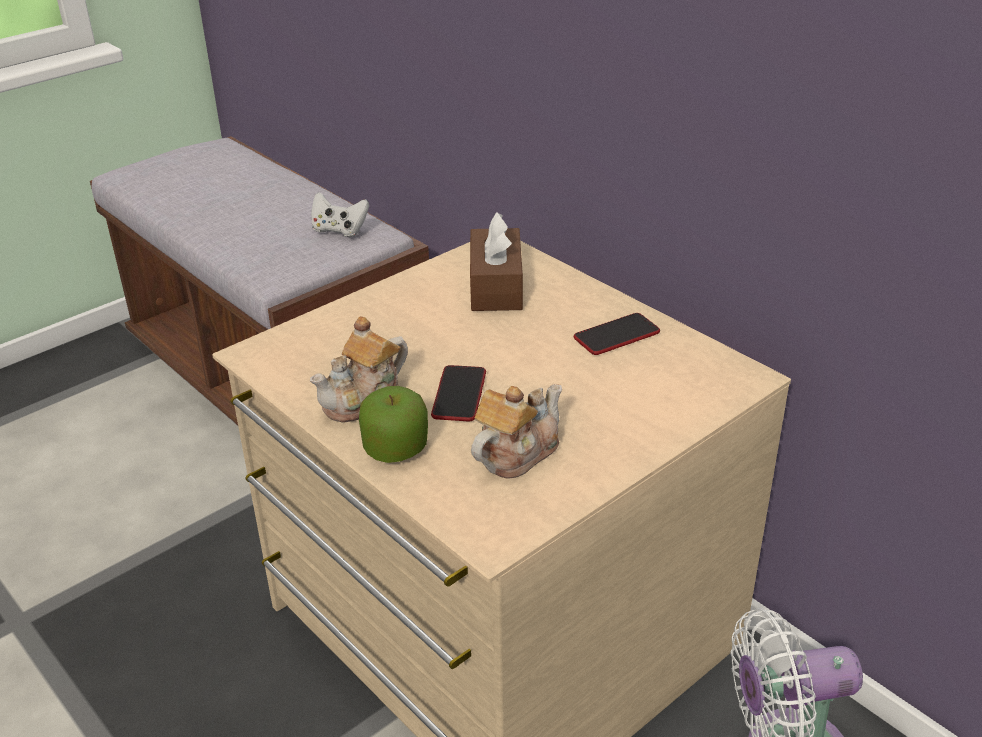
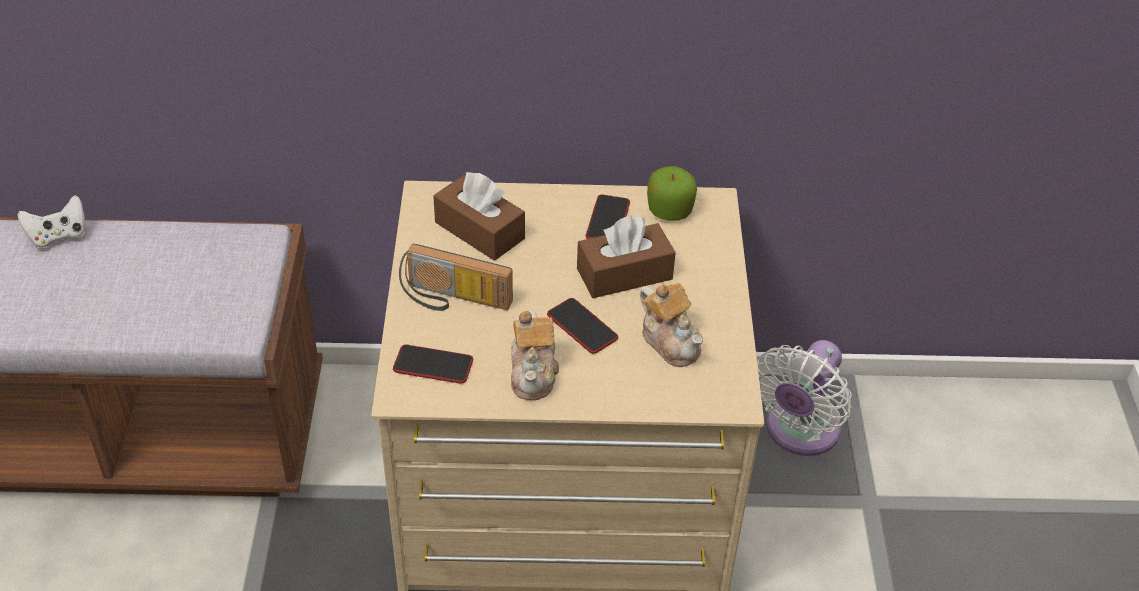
camera: 50 degrees left, 10 degrees up
(305, 349) = (433, 365): none -> phone
(339, 230) = (224, 253): white game controller -> white game controller (58, 236)
(395, 318) = (453, 300): none -> radio
(395, 448) = (603, 389): apple -> apple (670, 210)
(516, 453) = (670, 341): teapot -> teapot turned 150 degrees clockwise
(563, 380) = (624, 274): none -> brown tissue box

